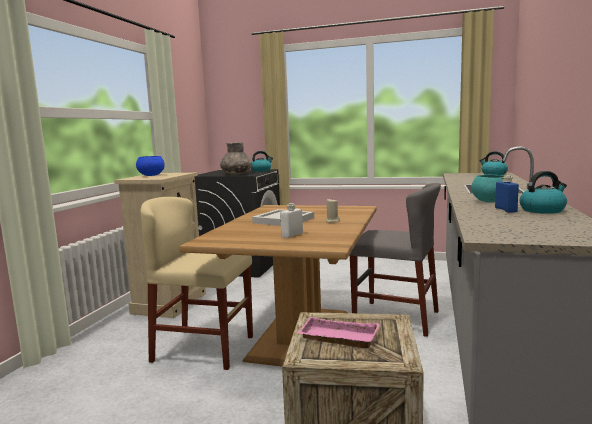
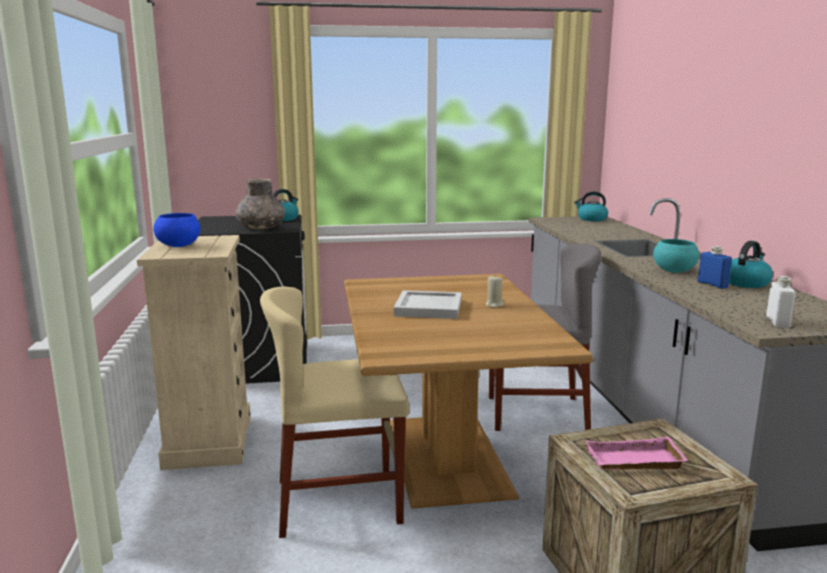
camera: 25 degrees left, 5 degrees up
(292, 235) = (486, 334): white bottle -> white bottle (777, 322)

